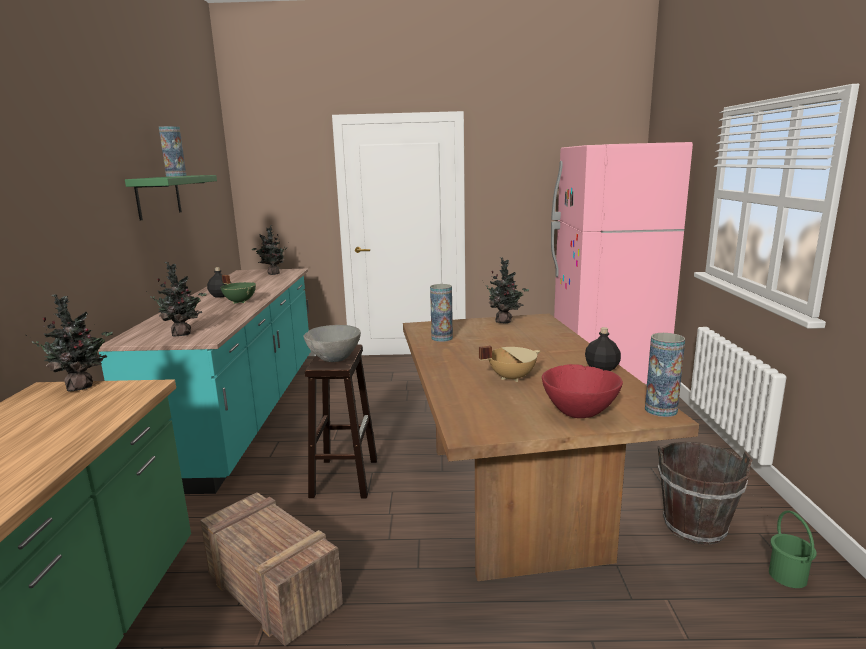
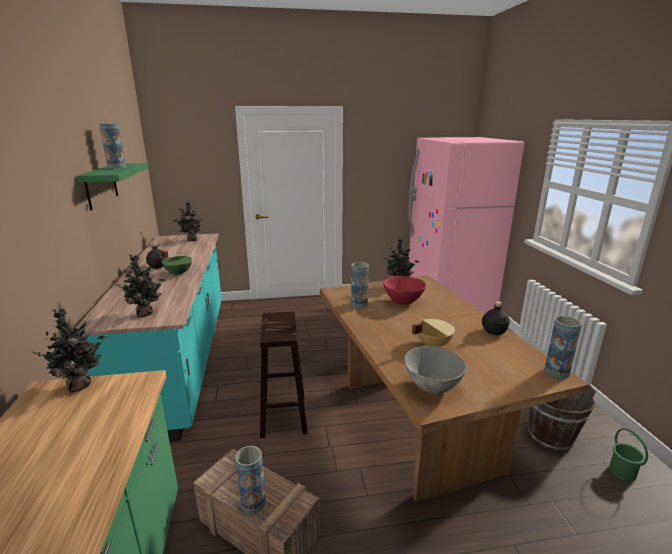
camera: 10 degrees left, 5 degrees up
(258, 545) = (253, 503): none -> vase
(334, 359) = (279, 328): grey bowl -> grey bowl (432, 387)
(579, 413) = (501, 379): red bowl -> red bowl (403, 302)

